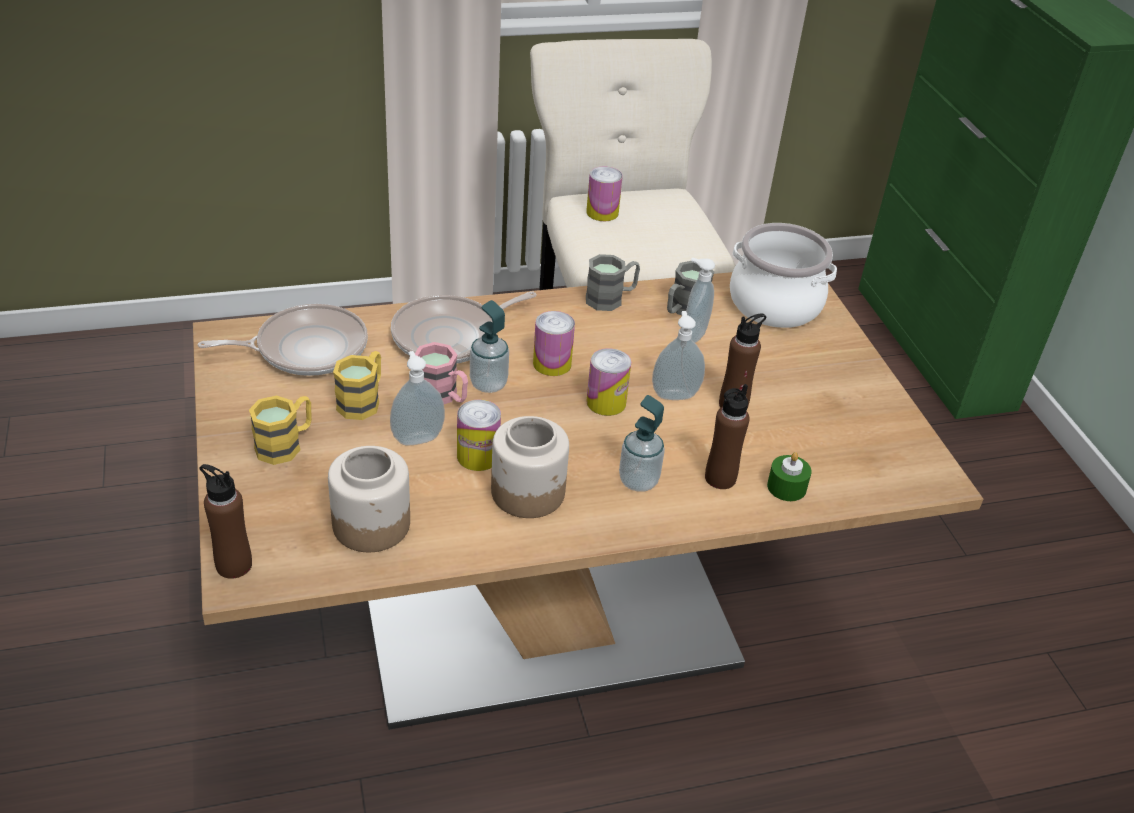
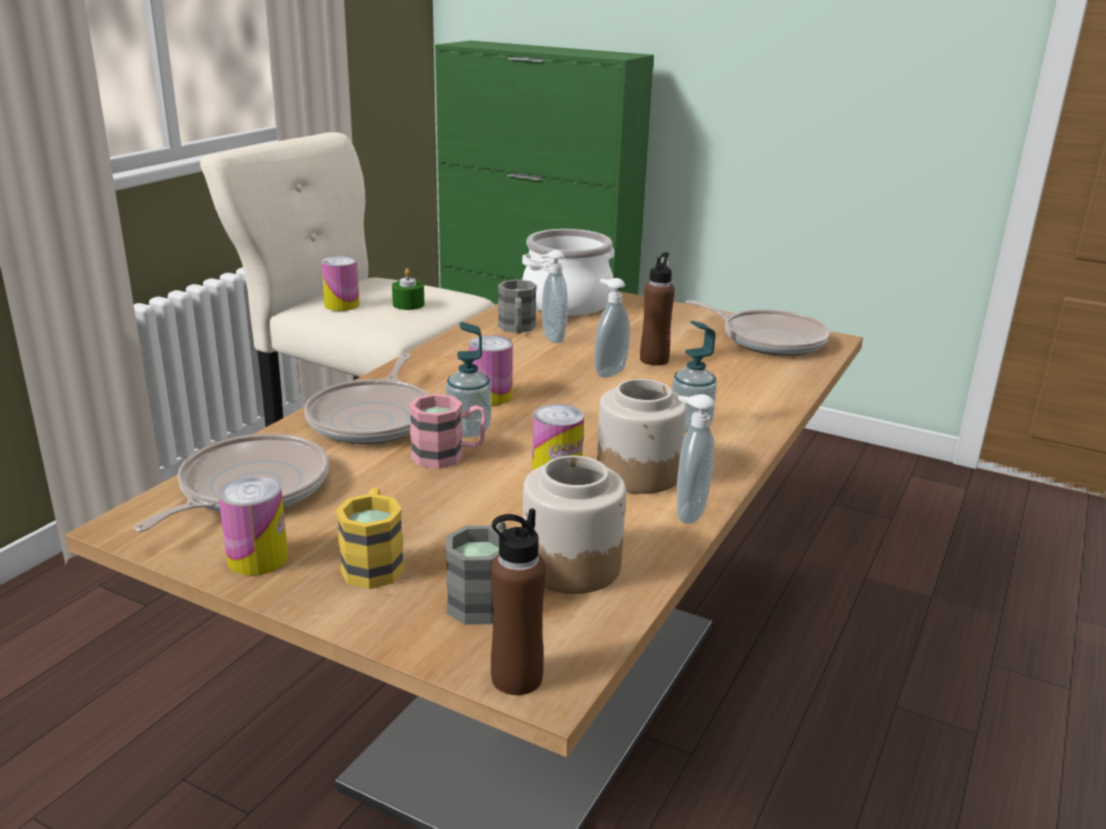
camera: 45 degrees left, 15 degrees down
(363, 400) = (383, 494): yellow mug -> none
(417, 437) = (483, 490): soap dispenser -> soap dispenser (687, 513)
(606, 402) = (576, 398): can -> can (257, 558)
(611, 298) = (454, 344): grey mug -> grey mug (484, 596)
(720, 478) = (730, 398): brown bottle -> none
(786, 487) = (772, 382): green candle -> green candle (408, 304)
(879, 445) = (768, 339): none -> frying pan

